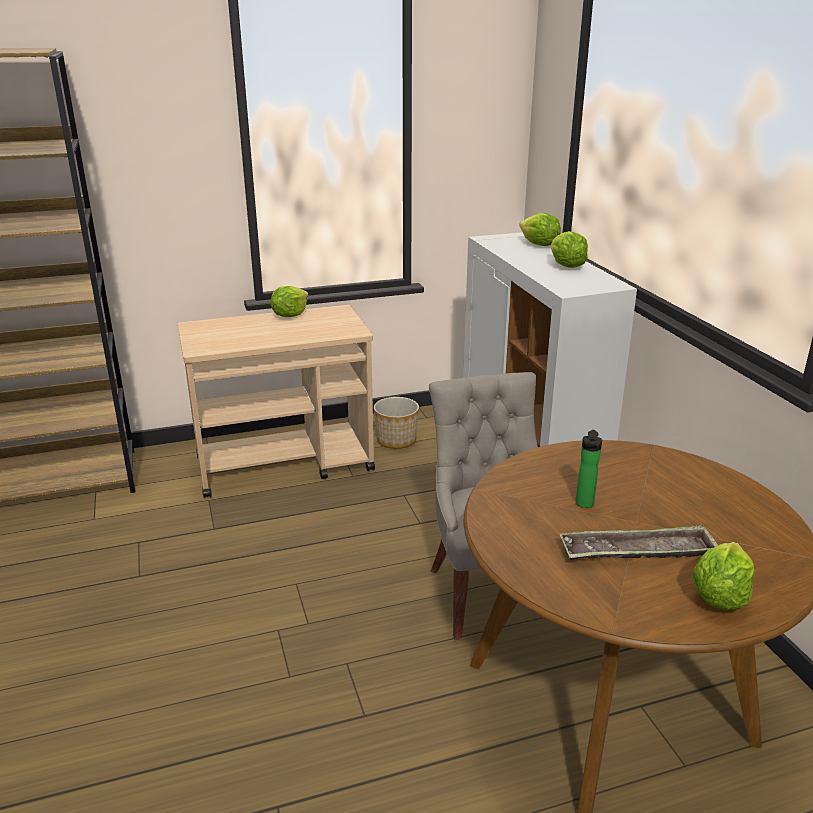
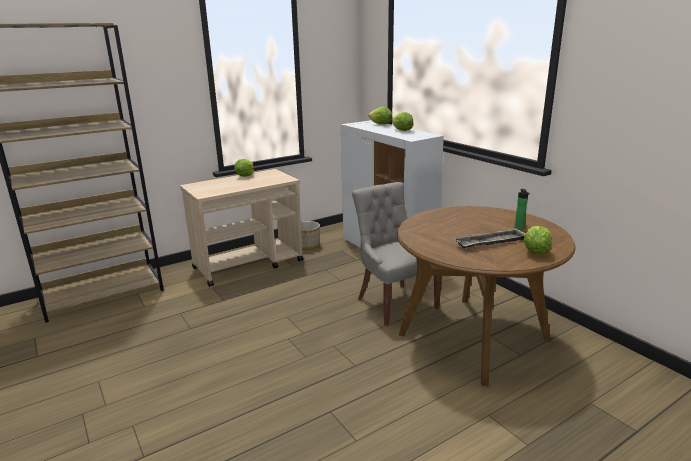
camera: 15 degrees left, 5 degrees down
(584, 505) = (455, 230): bottle -> bottle (519, 228)

